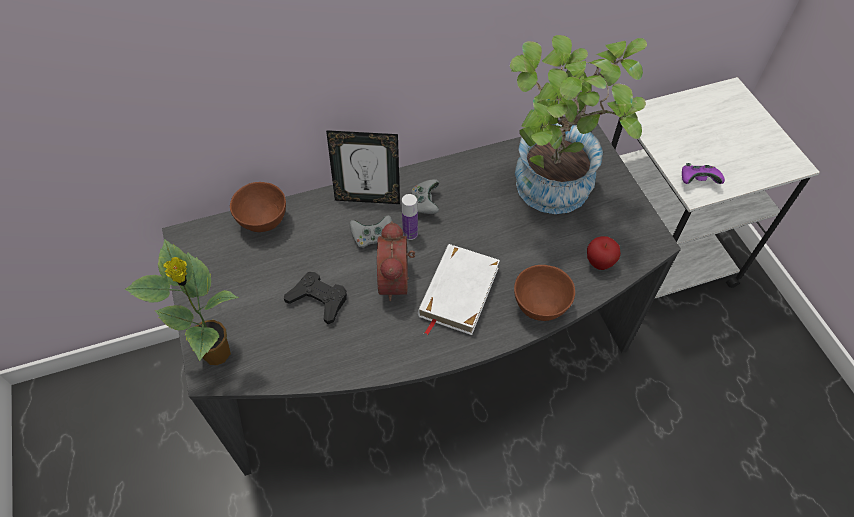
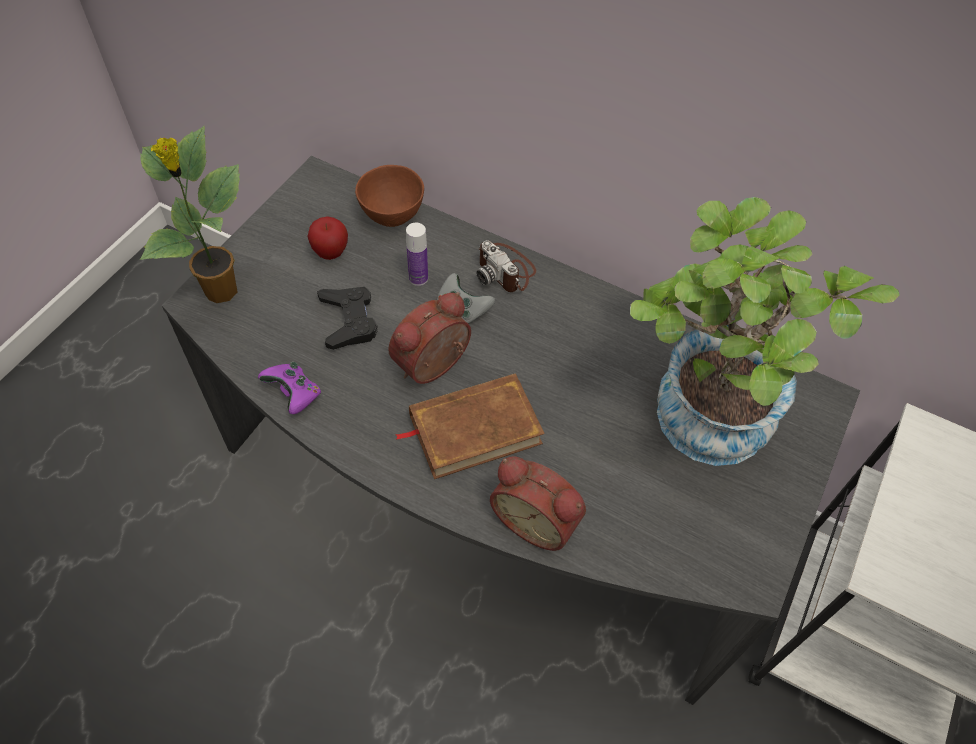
camera: 45 degrees right, 0 degrees up
(368, 198) = (506, 270): picture frame -> camera
(410, 233) = (501, 336): bottle -> bottle (418, 278)
(425, 204) = (551, 321): grey game controller -> none
(458, 292) = (474, 429): white book -> brown book
(541, 305) = (537, 519): brown bowl -> alarm clock
(599, 263) = (656, 540): apple -> apple (330, 253)
(697, 181) = (902, 567): purple game controller -> purple game controller (294, 395)

